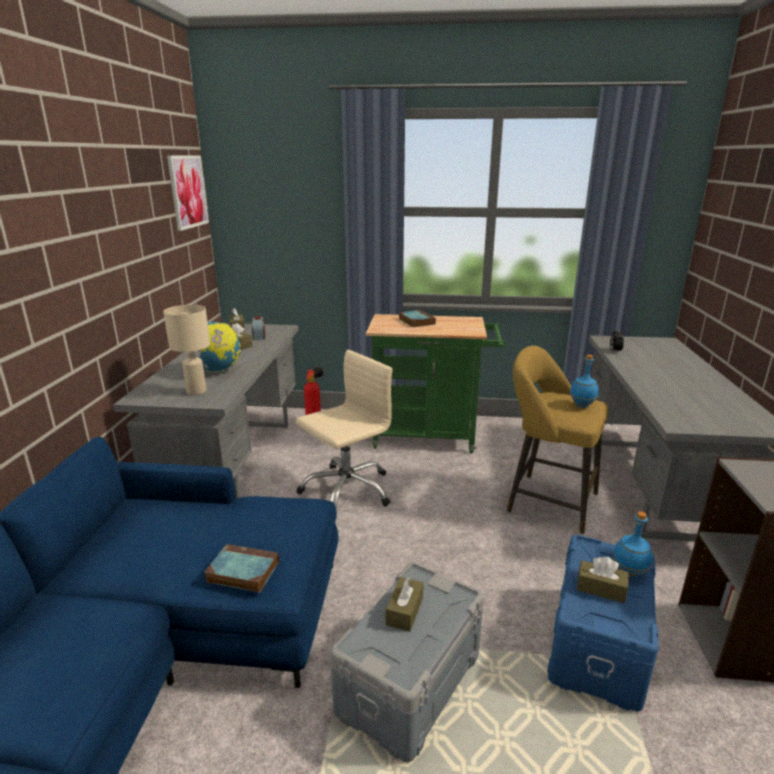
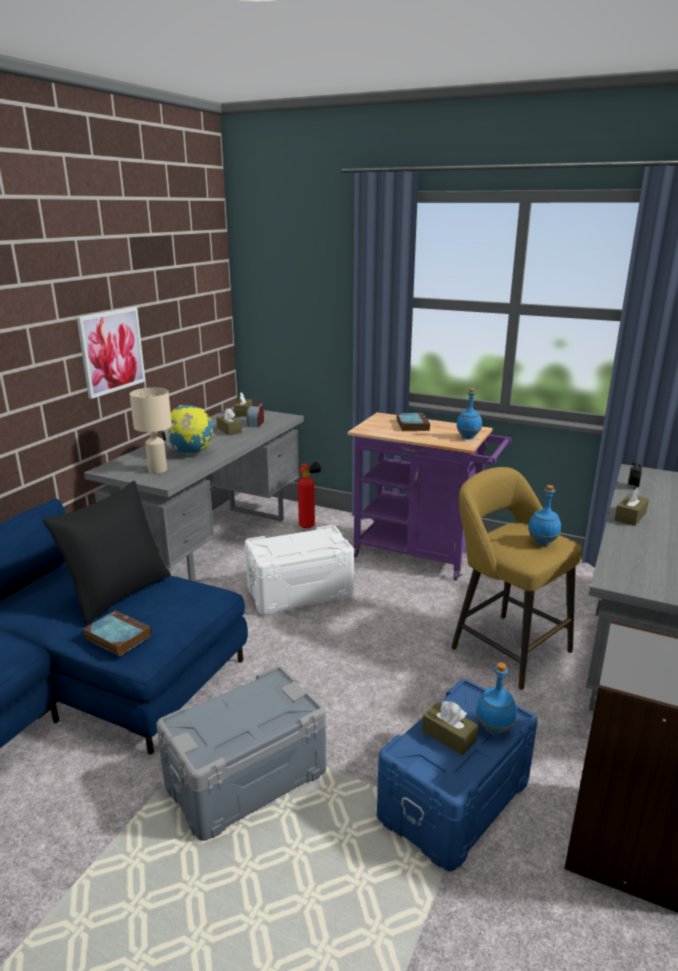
camera: 20 degrees right, 0 degrees up
(188, 191) = (203, 274): picture -> picture (111, 351)
(208, 526) = (118, 593): none -> black pillow
(346, 490) = (300, 593): beige office chair -> white storage box
(404, 611) = (242, 706): brown tissue box -> brown tissue box (630, 517)
(431, 437) = (423, 555): green cart -> purple cart
(472, 326) = (468, 437): none -> blue bottle

